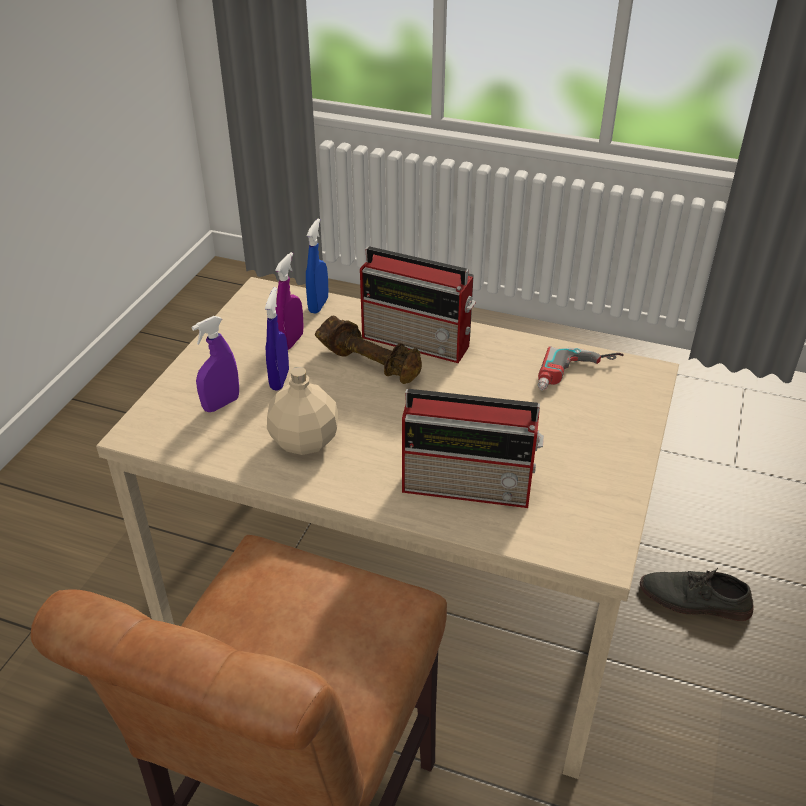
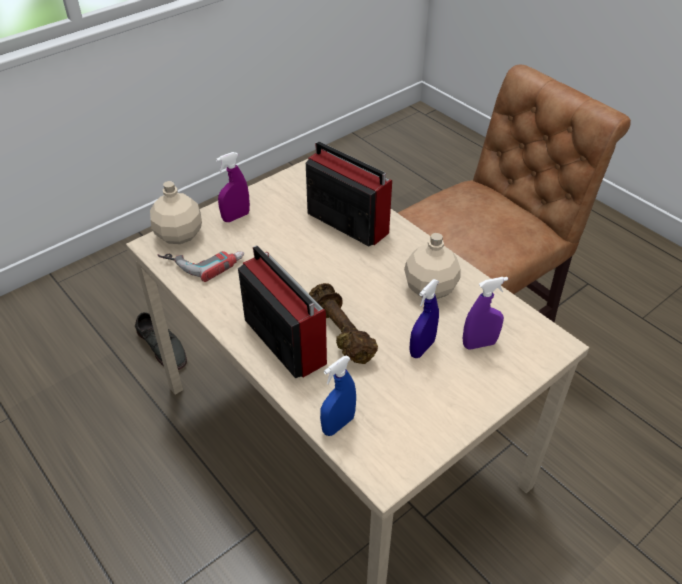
camera: 150 degrees left, 5 degrees up
(291, 341) = (390, 387): purple spray bottle -> purple spray bottle (236, 217)
(640, 391) = (178, 235): none -> beige bottle

